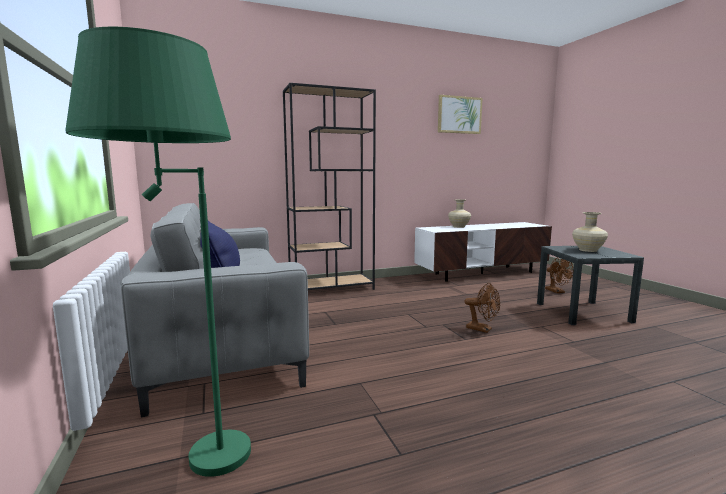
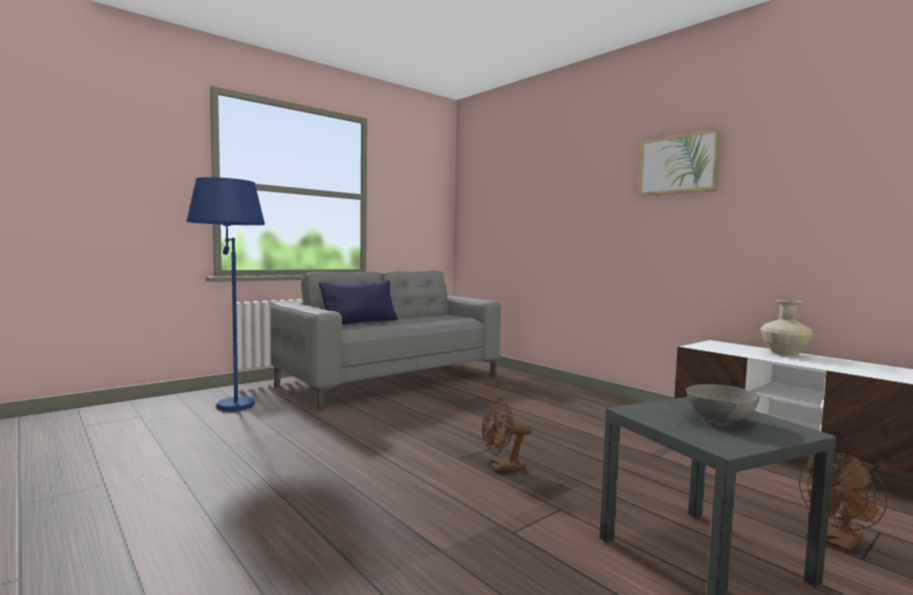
camera: 70 degrees right, 5 degrees down
(184, 463) = (229, 401): green floor lamp -> blue floor lamp
(332, 288) = (561, 390): bookcase -> none
(459, 115) = (822, 137): picture -> picture (678, 164)
(482, 329) = (502, 468): brown fan -> brown fan turned 60 degrees clockwise
(587, 250) = (720, 419): beige vase -> grey bowl

